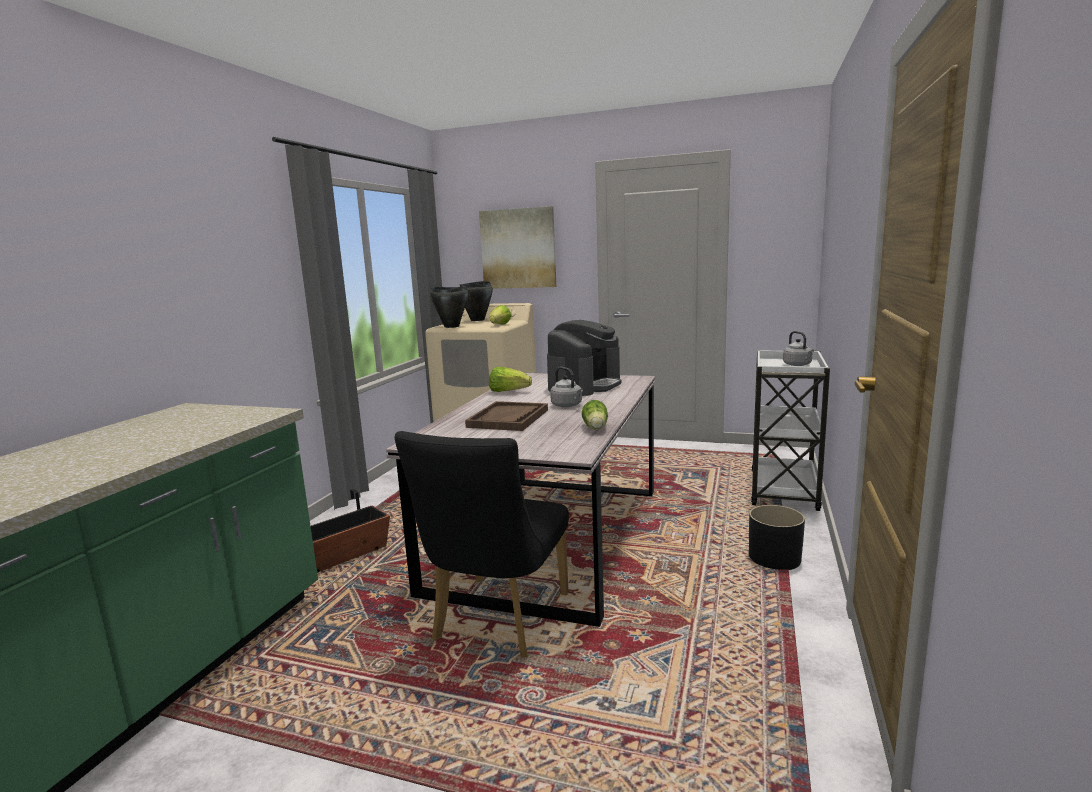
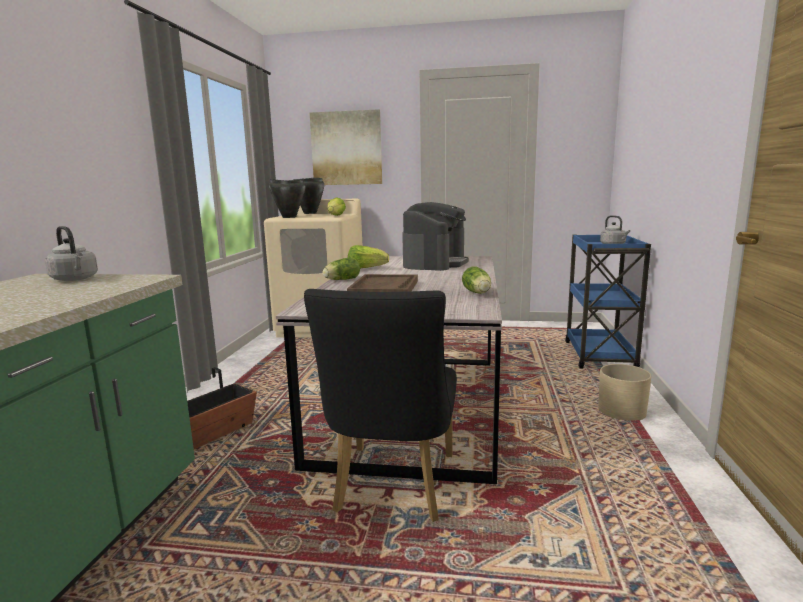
camera: 10 degrees left, 0 degrees up
(473, 406) = (341, 280): none -> lettuce
(568, 405) = (433, 277): grey kettle -> grey kettle (75, 279)
(775, 558) = (622, 411): black planter -> beige planter
(783, 491) = (599, 356): white cart -> blue cart

